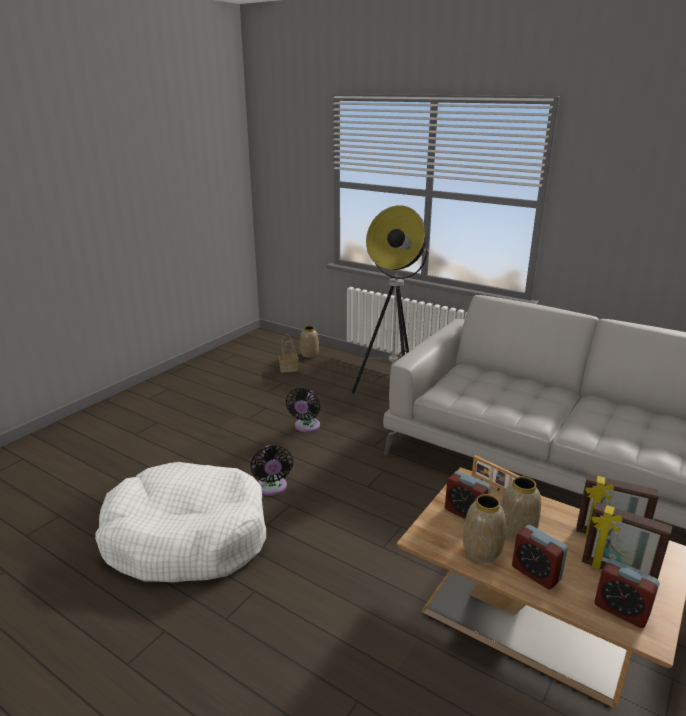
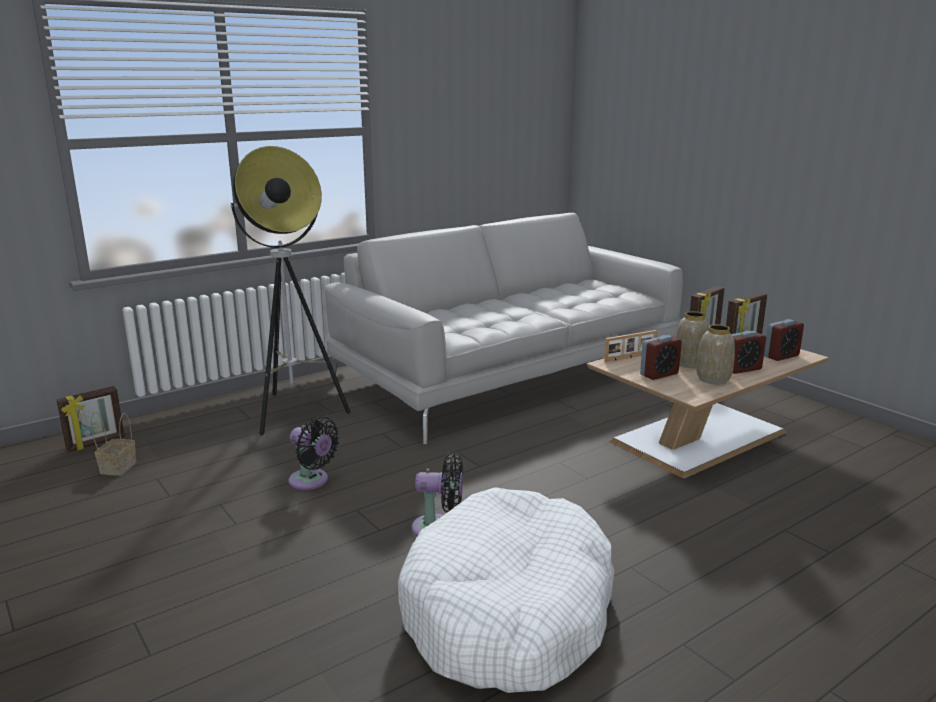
camera: 70 degrees left, 5 degrees down
(309, 354) = (96, 443): vase -> picture frame

